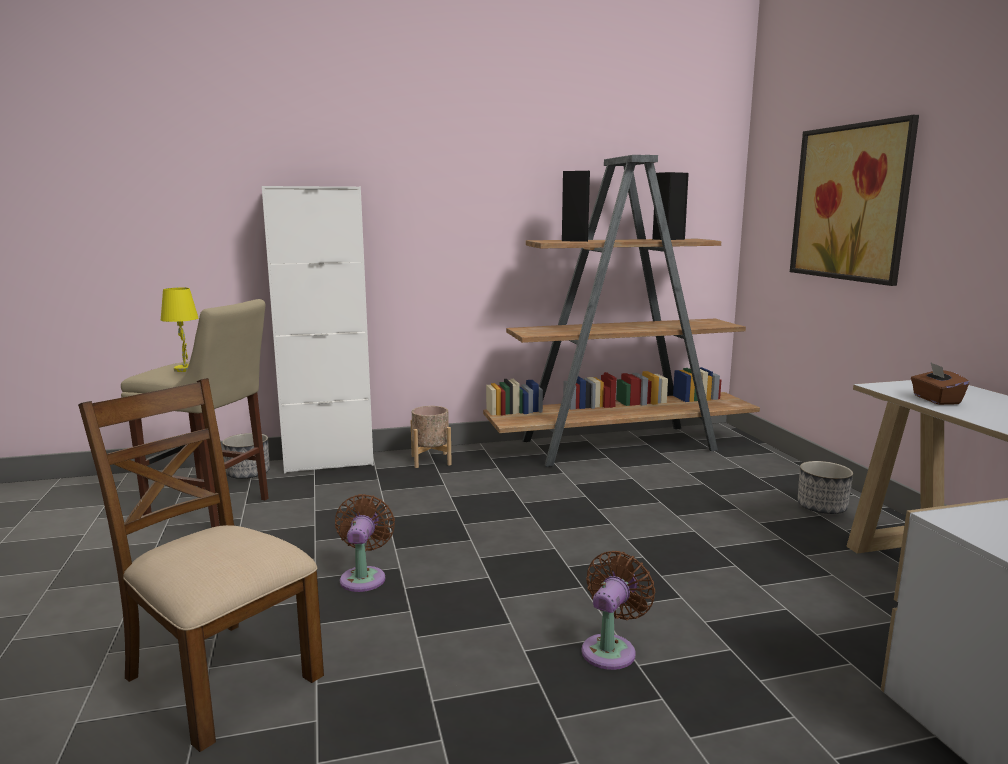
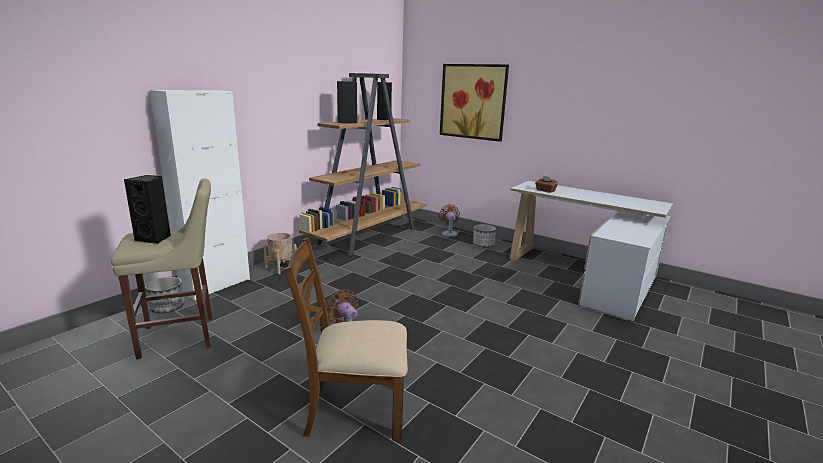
camera: 40 degrees left, 5 degrees up
(185, 369) = (155, 239): yellow table lamp -> black speaker
(611, 649) = (490, 325): brown fan -> brown fan (449, 233)

